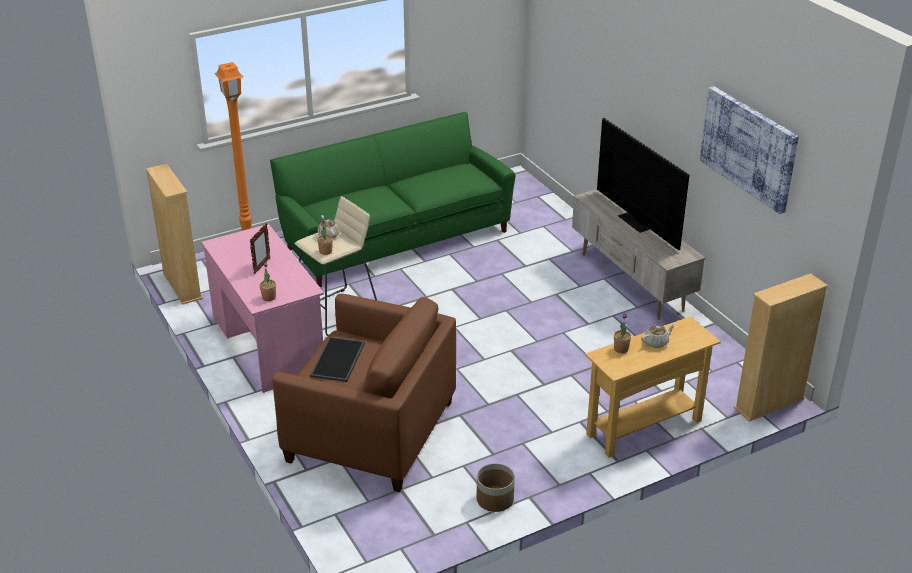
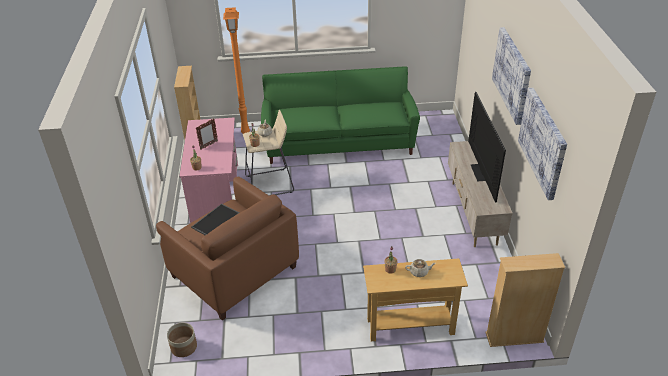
camera: 25 degrees right, 5 degrees up
(494, 500) = (276, 346): planter -> planter (183, 347)
(664, 81) = (513, 74): none -> picture

